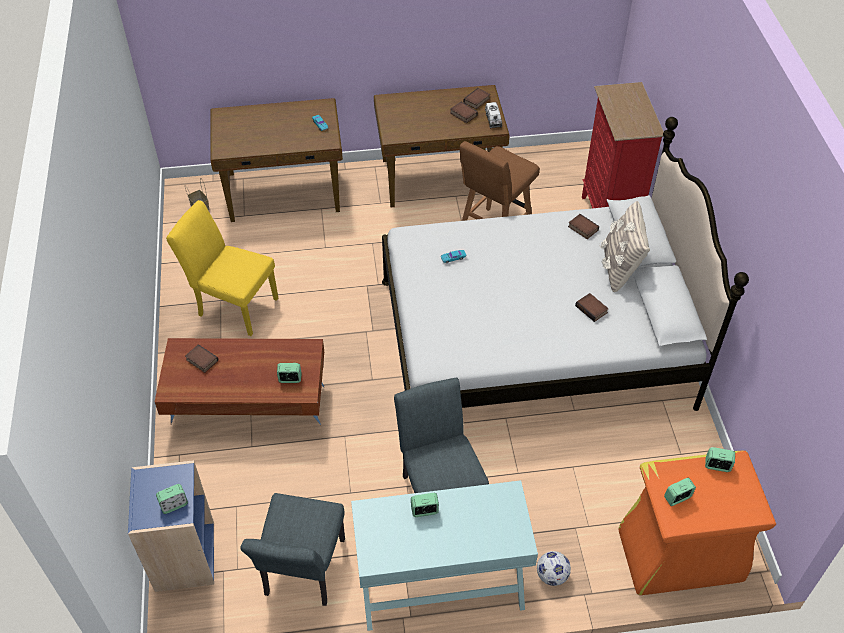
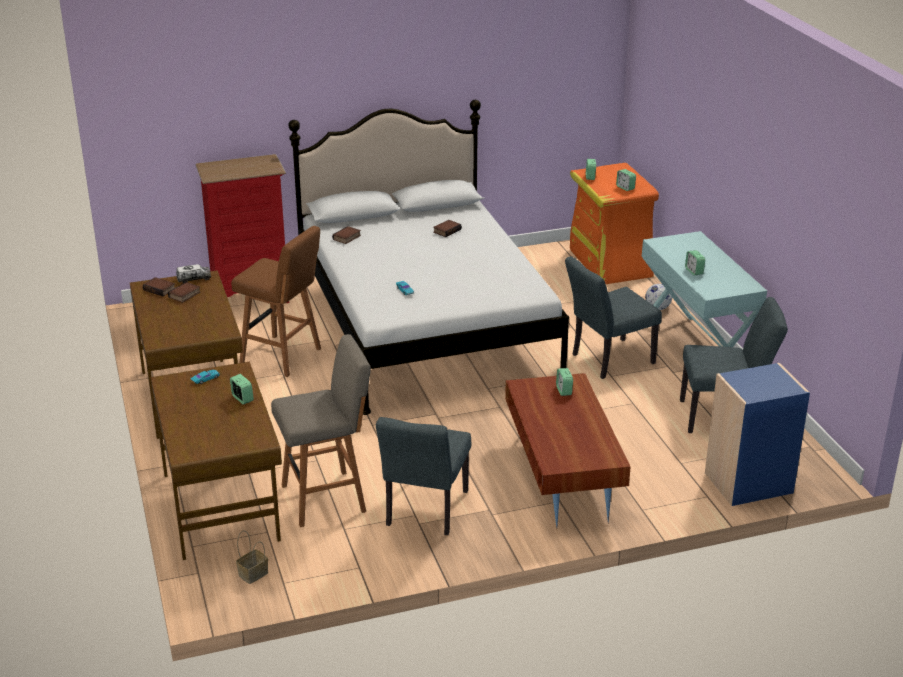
camera: 100 degrees left, 20 degrees down
(174, 504) = (766, 374): alarm clock -> alarm clock (242, 398)
(201, 360) = (564, 447): book -> none
(232, 305) = (424, 512): yellow chair -> grey chair
(273, 250) = (327, 498): none -> grey stool
(618, 268) = (393, 222): beige pillow -> none

